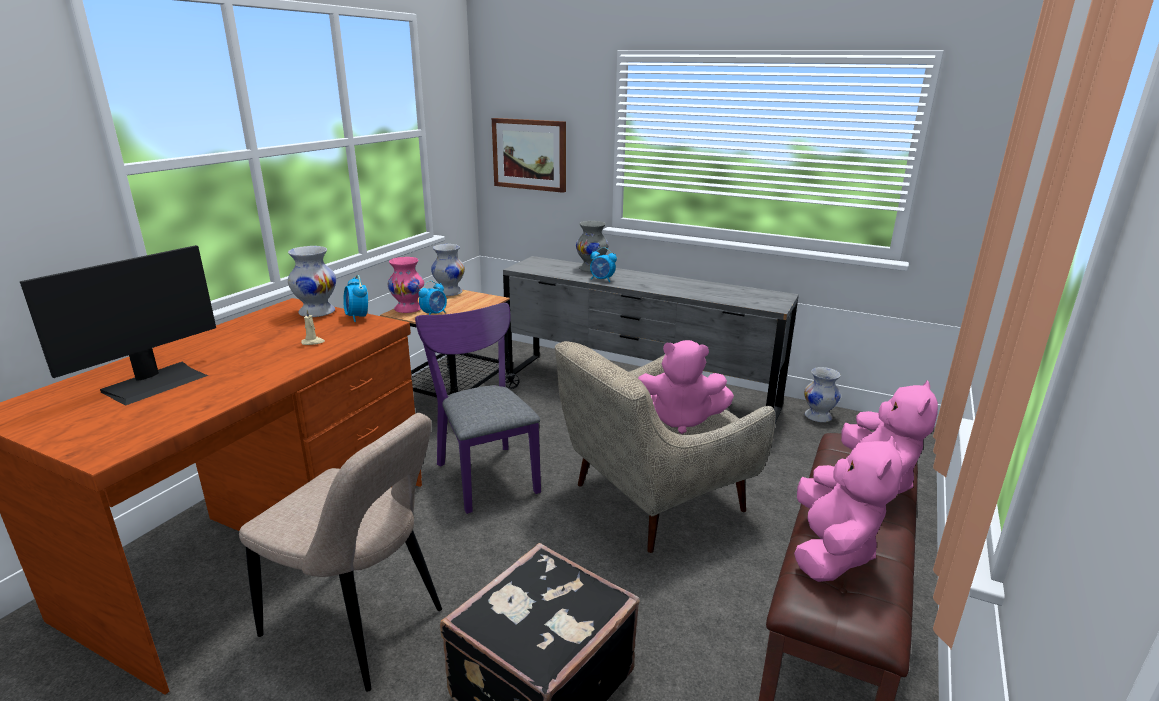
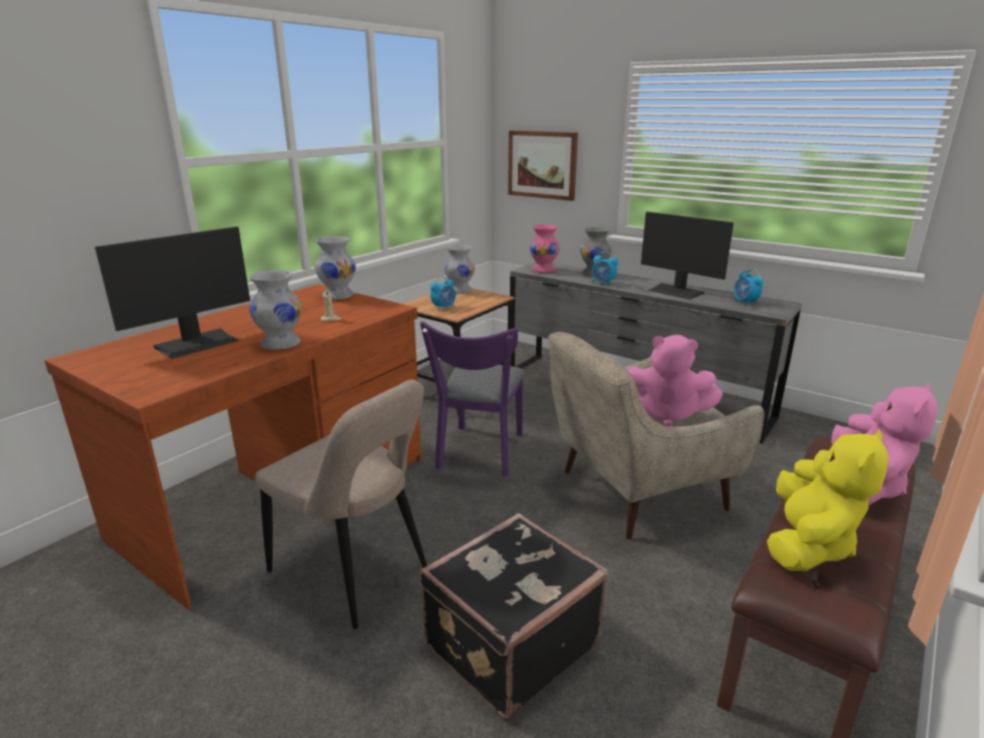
camera: 10 degrees right, 0 degrees up
(357, 317) = (372, 301): alarm clock -> alarm clock (745, 302)
(407, 309) = (420, 302): pink vase -> pink vase (543, 270)
(484, 472) = (479, 454): purple chair -> purple chair turned 150 degrees counterclockwise
(676, 287) = (676, 291): none -> monitor
(818, 417) = (817, 429): white vase -> white vase (281, 344)
(831, 551) = (808, 545): pink plush toy -> yellow plush toy

